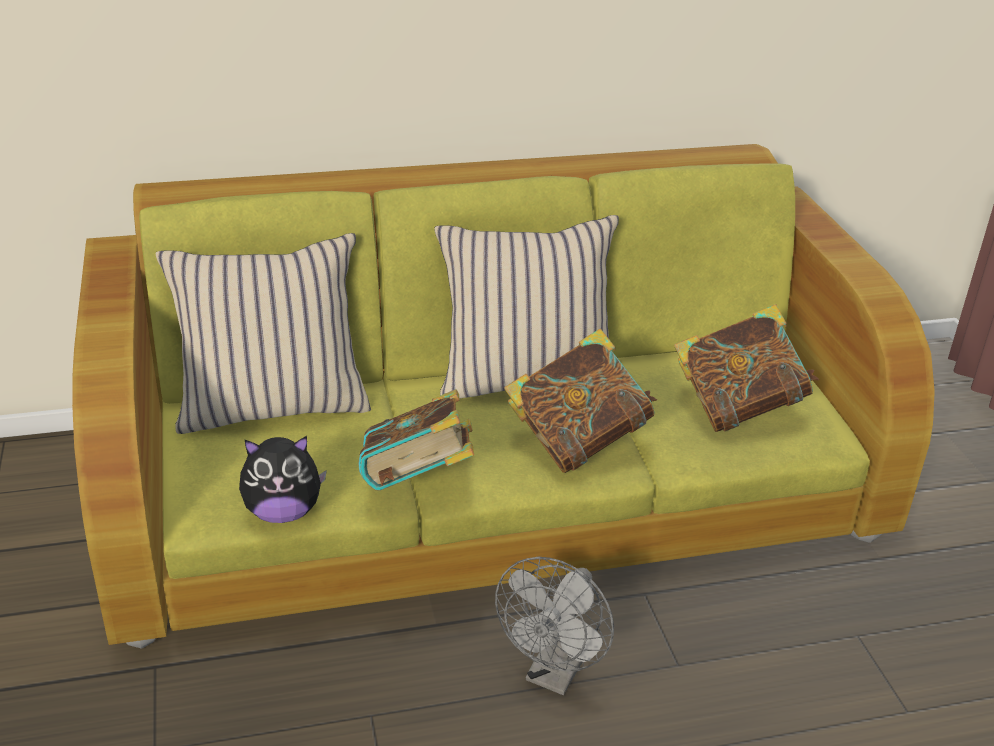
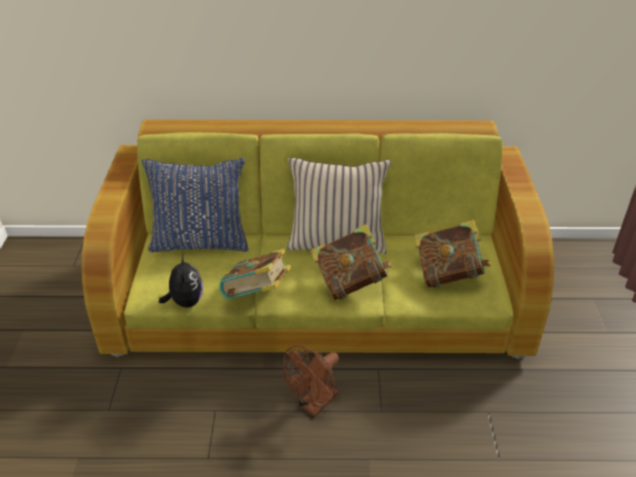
camera: 15 degrees right, 5 degrees up
(272, 405) = (200, 241): beige pillow -> blue pillow
(283, 512) = (185, 302): plush toy -> plush toy turned 105 degrees counterclockwise
(554, 674) = (314, 405): grey fan -> brown fan

